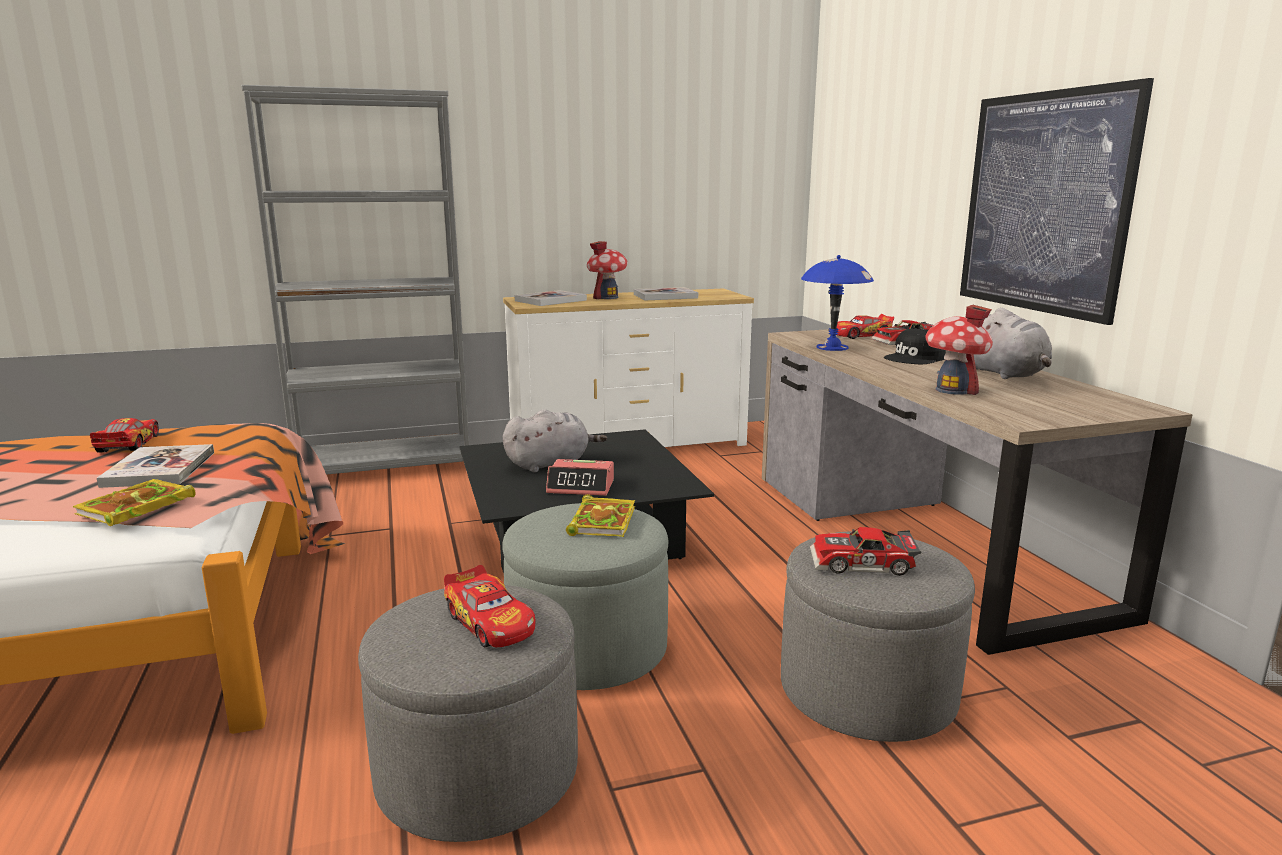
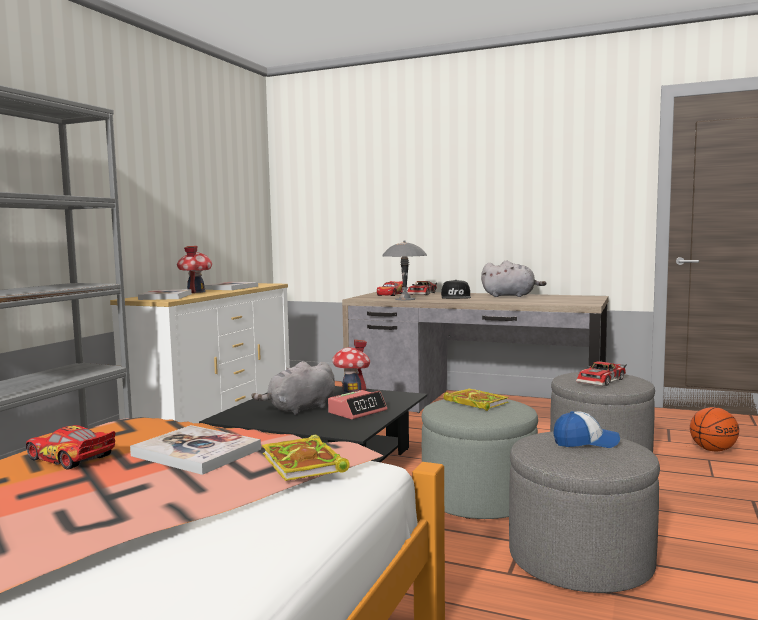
camera: 50 degrees left, 10 degrees down
(490, 622) = (585, 442): toy car -> cap
(550, 464) = (299, 409): grey plush toy -> grey plush toy turned 135 degrees counterclockwise
(831, 347) = (404, 299): blue table lamp -> grey table lamp
(953, 390) = (524, 302): toy house -> toy house (352, 391)
(1044, 203) = (495, 207): picture -> none
(1108, 798) = (713, 450): none -> basketball

